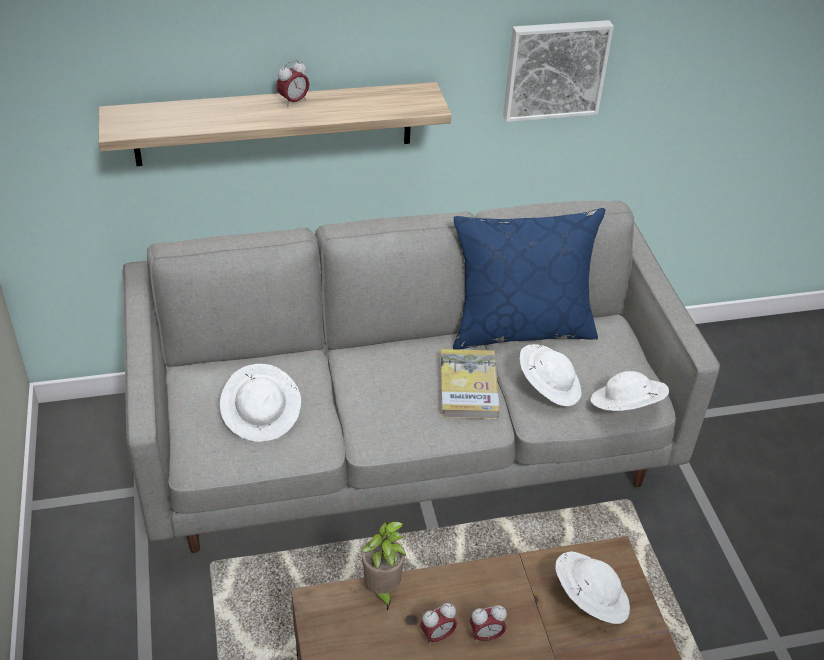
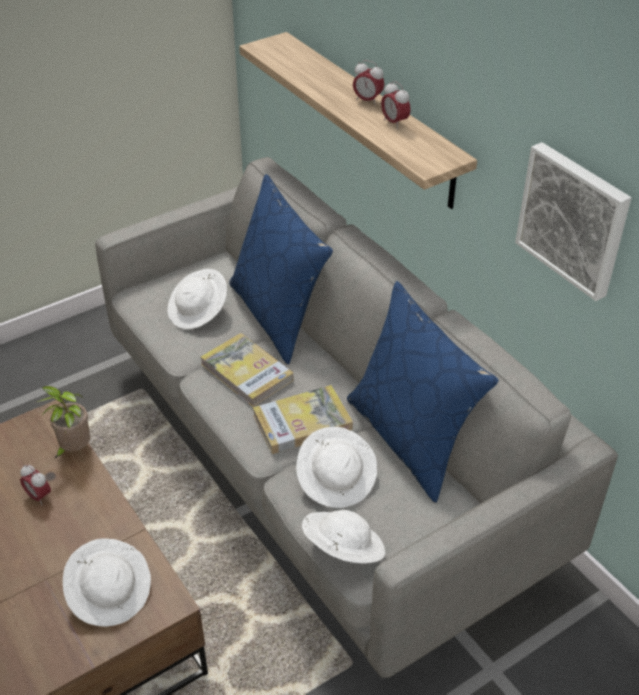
camera: 70 degrees right, 0 degrees up
(308, 359) = (278, 315): none -> blue pillow
(379, 405) = (247, 372): none -> book
(486, 635) = (47, 528): alarm clock -> alarm clock (394, 123)

